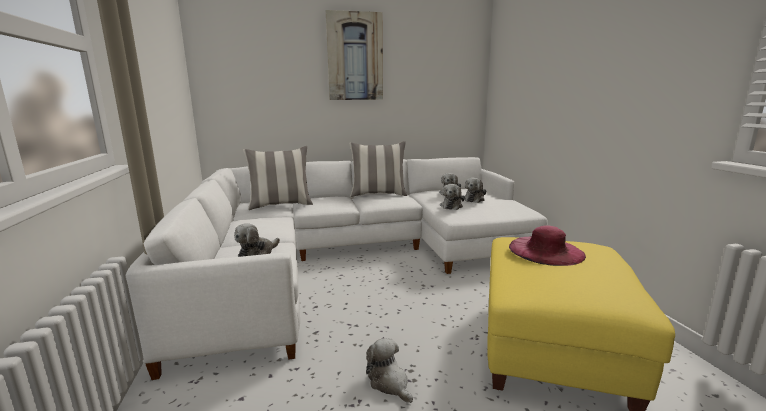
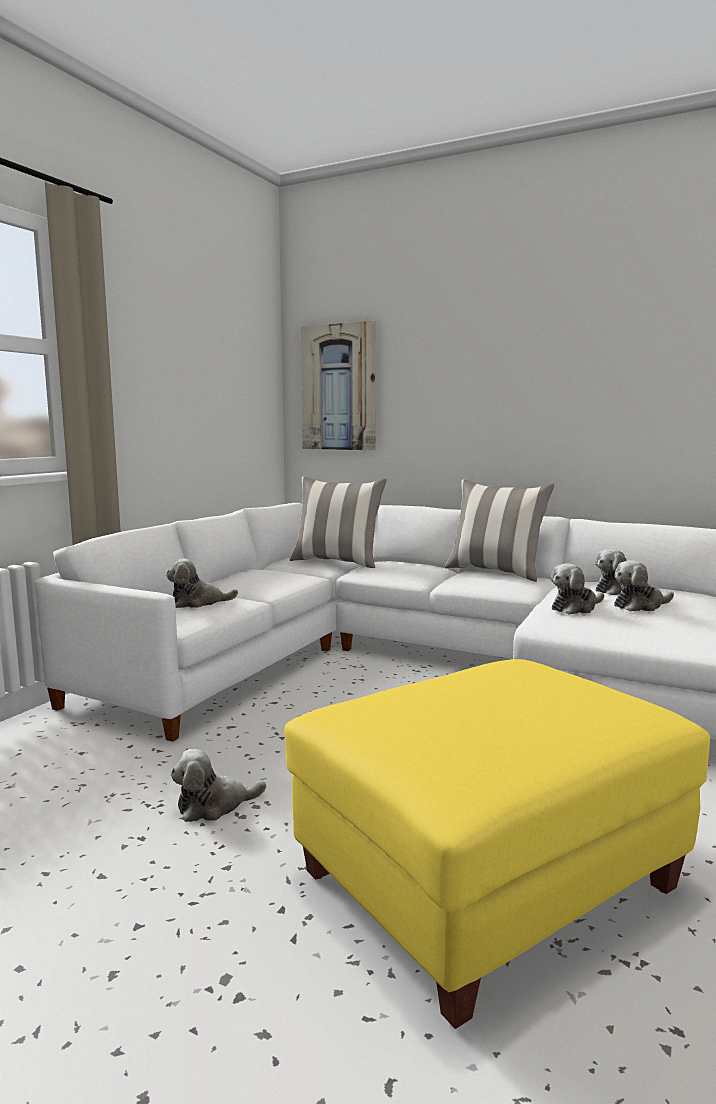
camera: 40 degrees right, 5 degrees down
(355, 57) = (501, 340): picture -> picture (339, 387)
(389, 383) = (214, 805): plush toy -> plush toy turned 120 degrees counterclockwise
(546, 250) = (511, 685): pink hat -> none

